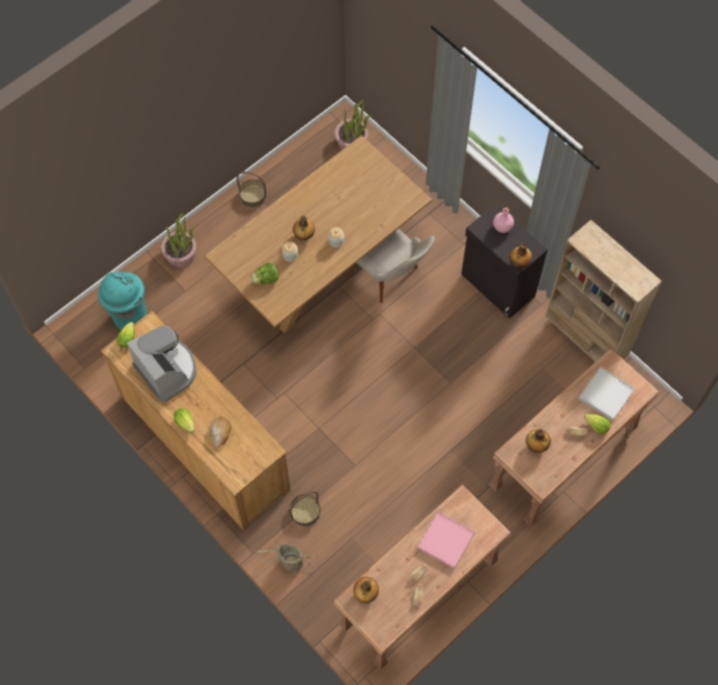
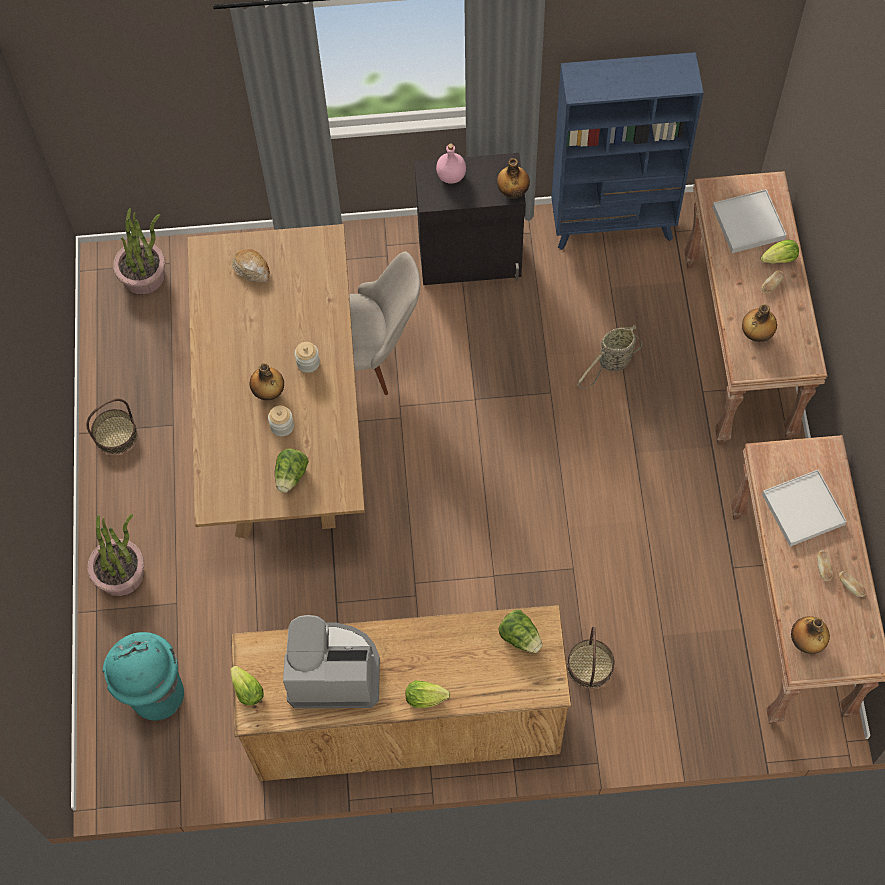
camera: 50 degrees left, 0 degrees up
(220, 432) = (472, 664): bread -> bread (252, 269)
(253, 445) = (520, 637): none -> lettuce
(290, 562) = (641, 727): basket -> basket (613, 363)
(445, 540) = (802, 509): pink tray -> white tray
(584, 342) = (613, 225): beige bookcase -> blue bookcase

